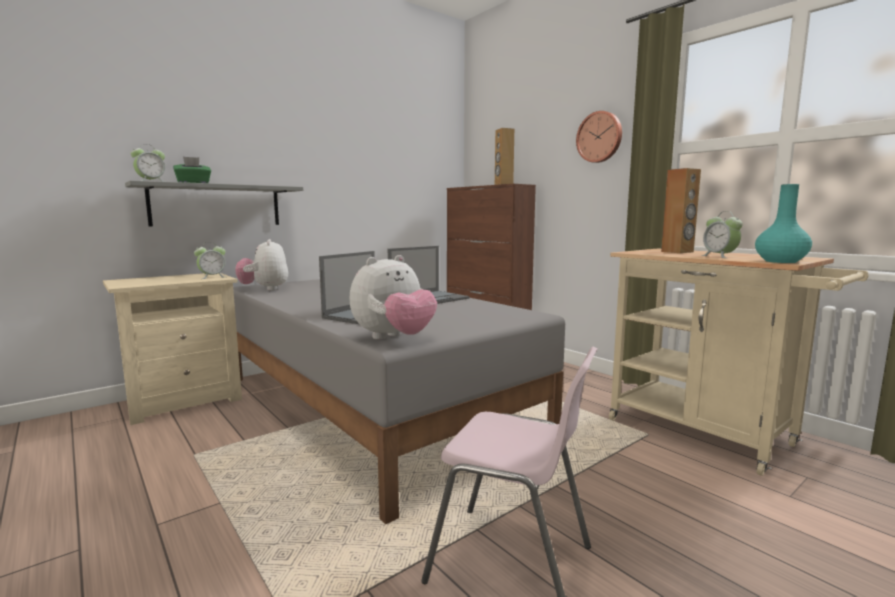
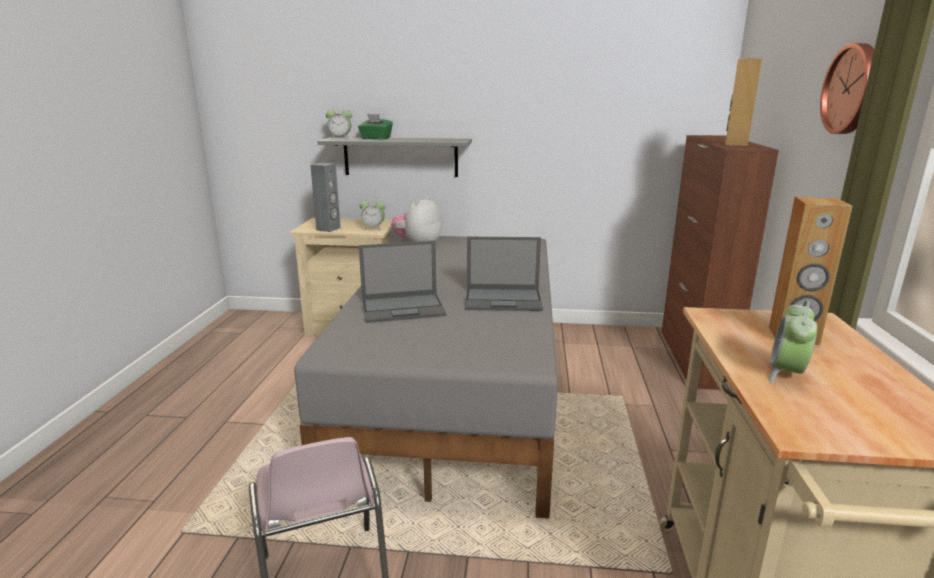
camera: 45 degrees right, 10 degrees up
(158, 282) = (328, 229): none -> grey speaker
(394, 338) = (342, 347): plush toy -> none
(781, 261) = (807, 428): turquoise vase -> none

